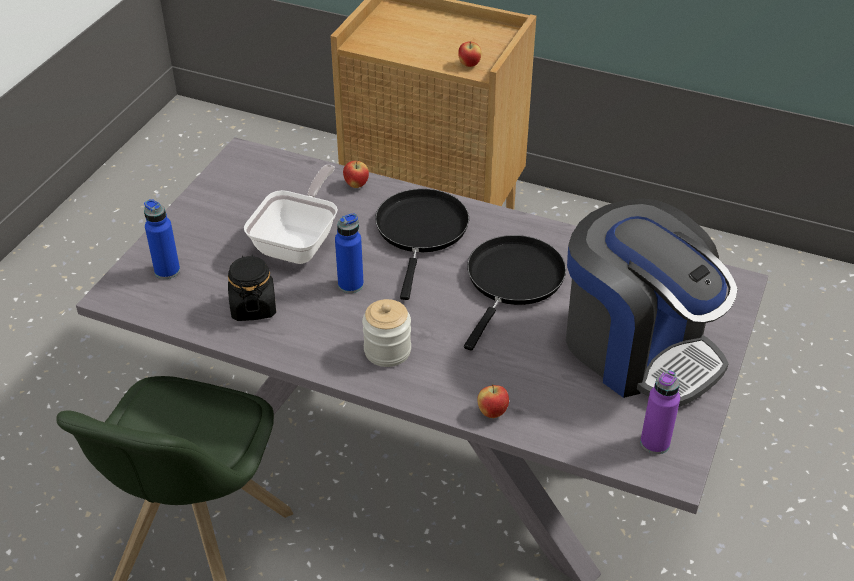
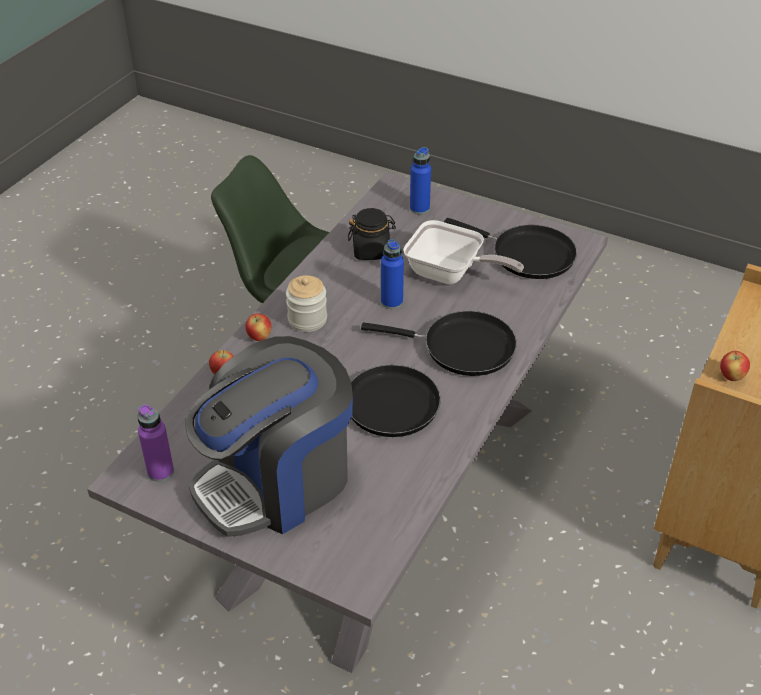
camera: 95 degrees right, 0 degrees up
(264, 189) = (527, 255): none -> black frying pan
(356, 185) = (534, 309): apple -> apple (259, 337)

